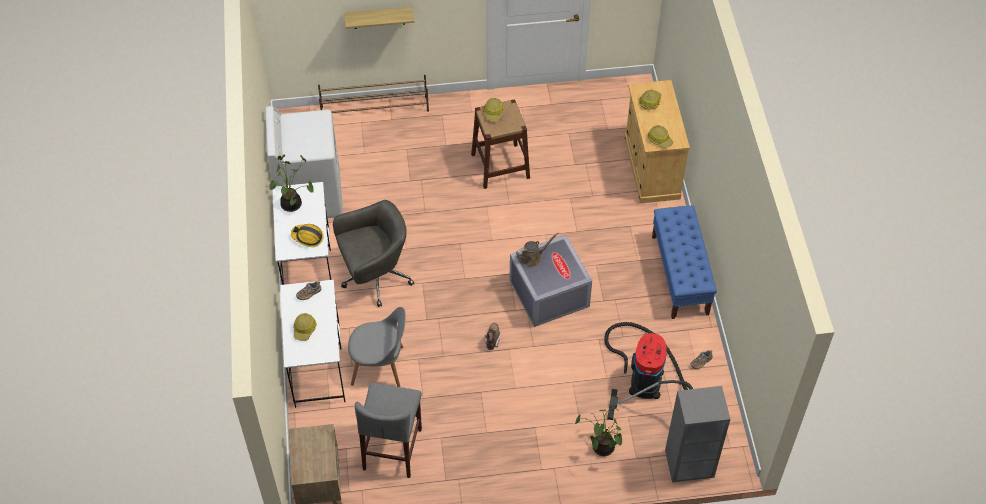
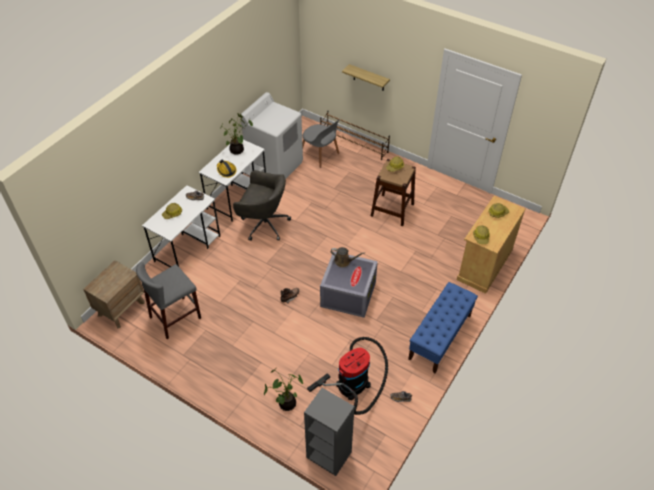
camera: 40 degrees right, 5 degrees down
(380, 366) = (217, 270): grey chair -> grey chair (320, 155)

